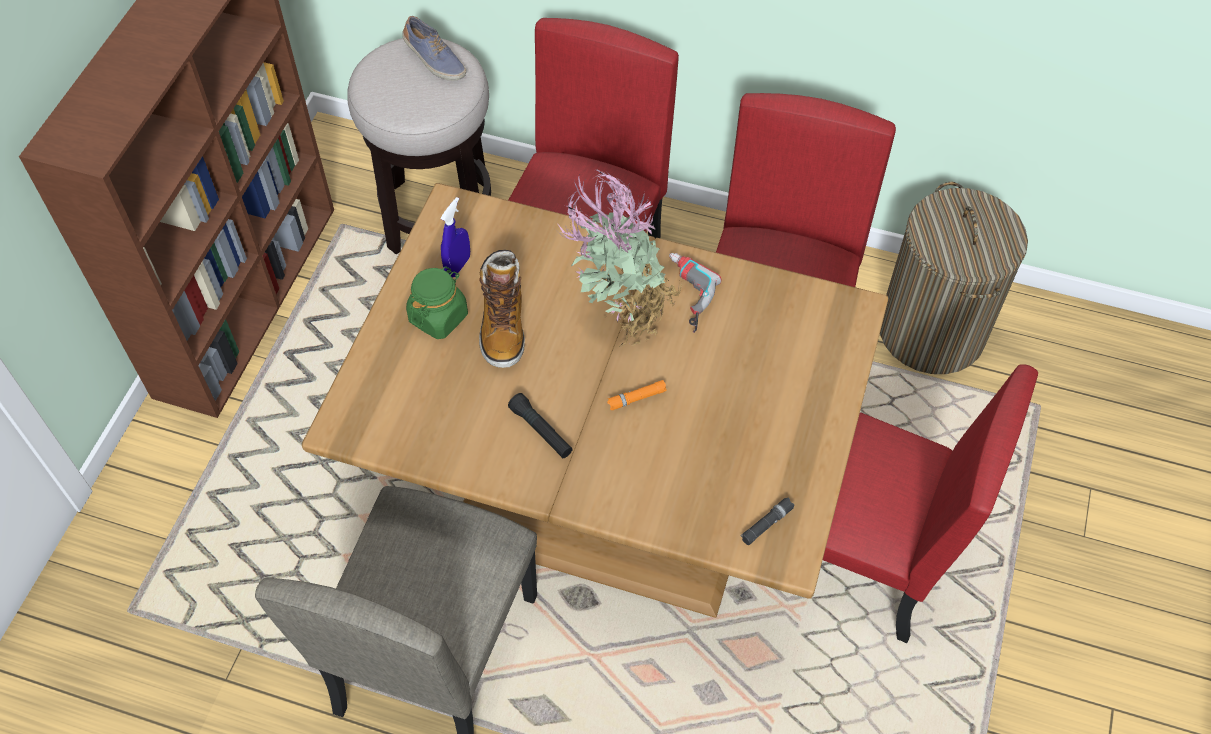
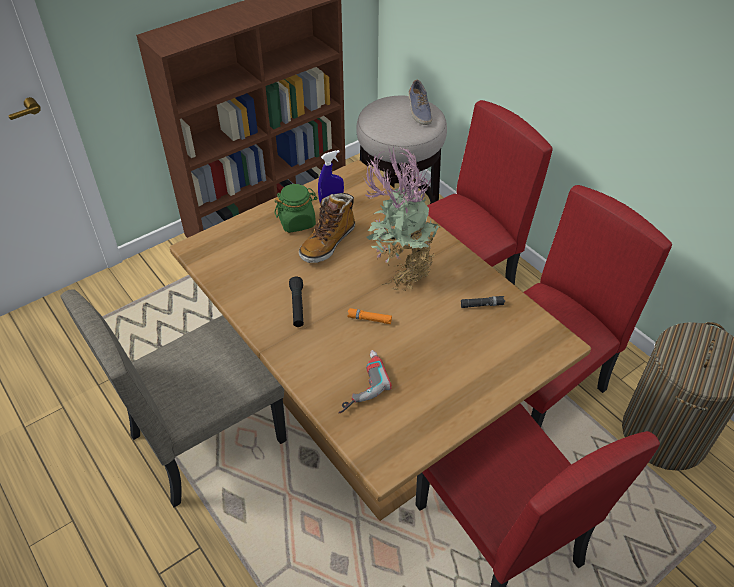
camera: 35 degrees right, 10 degrees down
(683, 295) = (449, 279): power drill -> power drill (358, 383)
(766, 524) = (386, 435): black flashlight -> black flashlight (482, 305)

